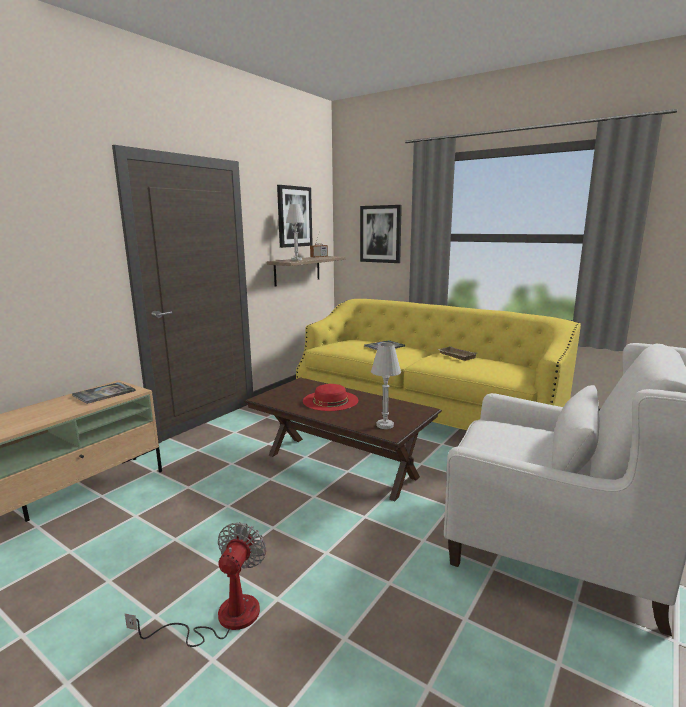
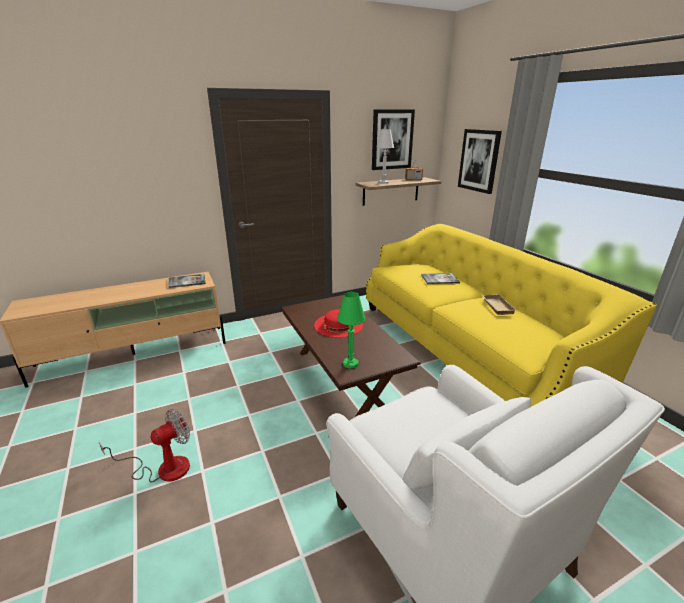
camera: 30 degrees right, 10 degrees up
(385, 425) = (350, 364): white table lamp -> green table lamp

